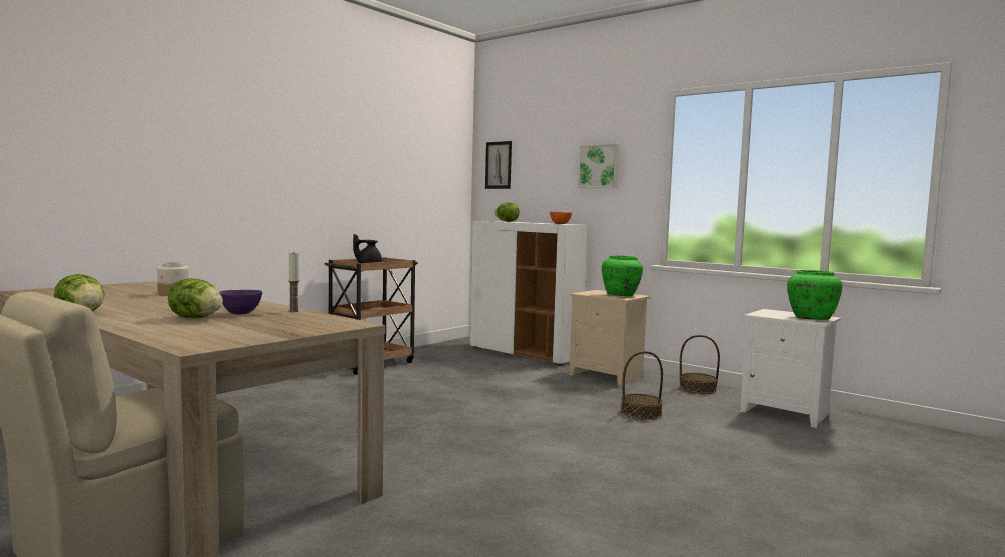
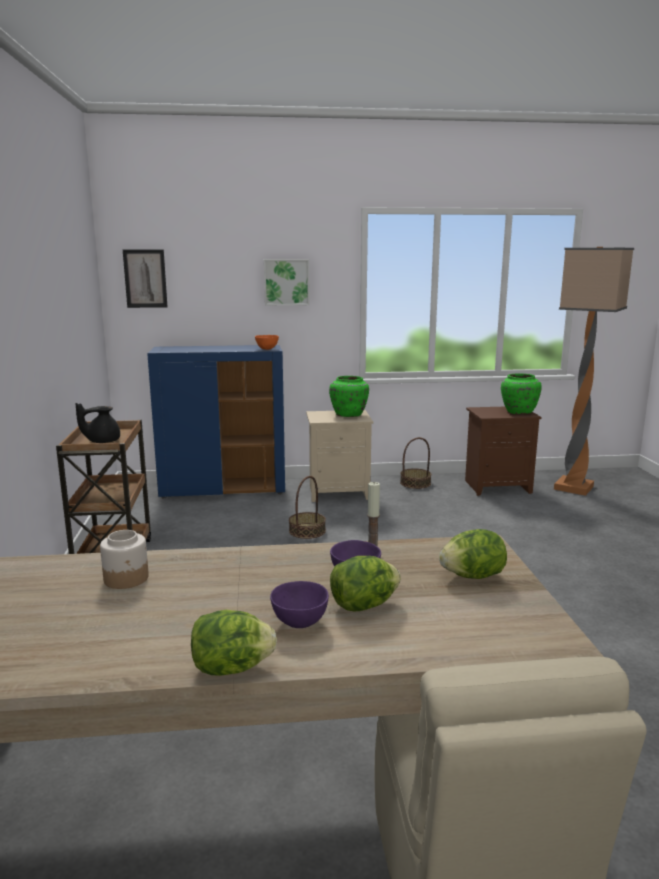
camera: 45 degrees left, 10 degrees up
(153, 314) = (299, 623): none -> purple bowl
(507, 221) = (181, 348): lettuce -> lettuce (472, 576)
(525, 353) = (224, 489): white cabinet -> blue cabinet
(641, 413) = (436, 522): basket -> basket (307, 531)
(787, 413) = (497, 486): white nightstand -> brown nightstand
(895, 440) = (575, 488): none -> floor lamp

